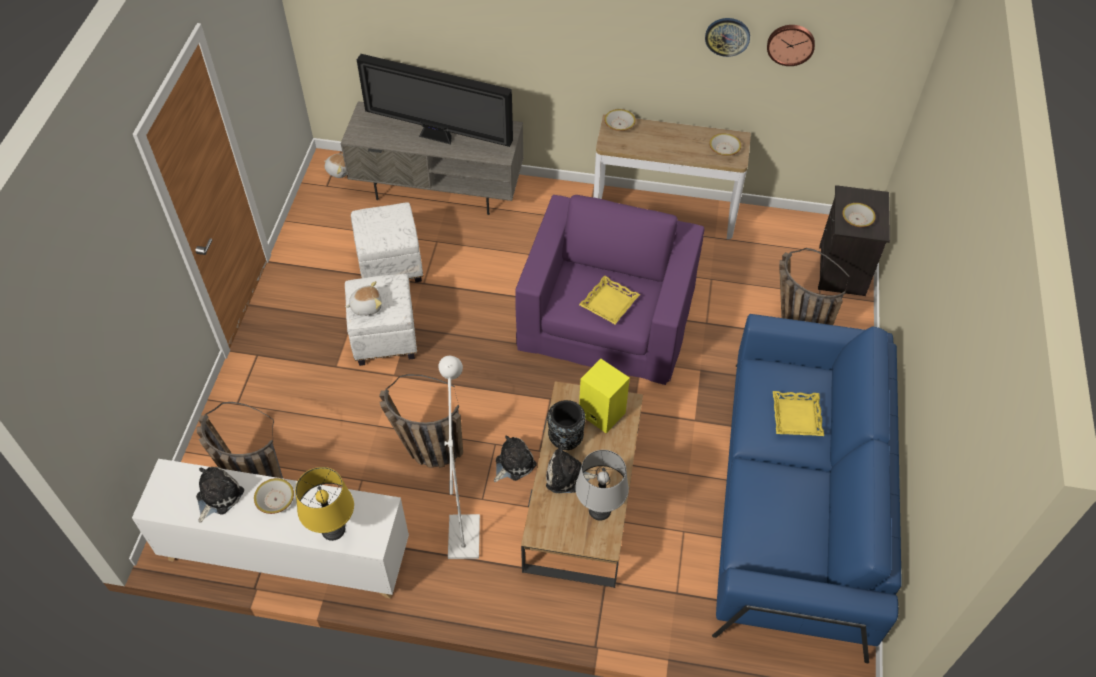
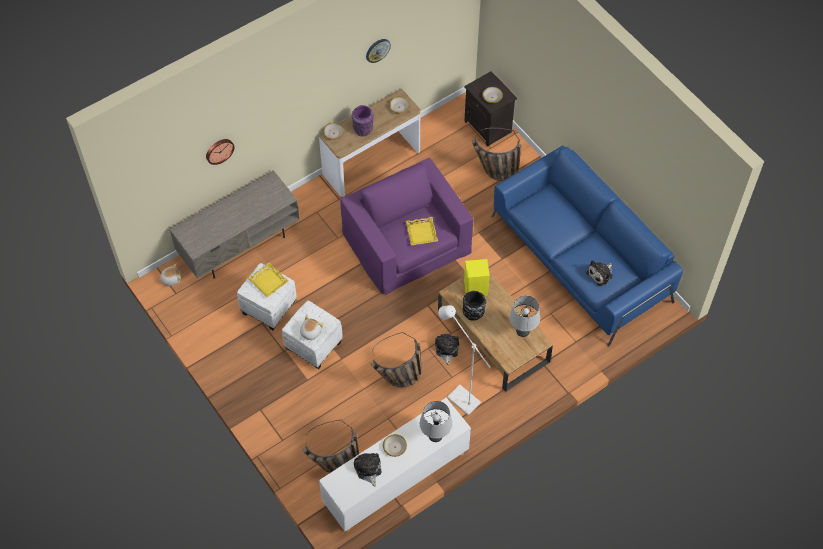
camera: 45 degrees left, 5 degrees up
(332, 529) = (435, 435): yellow table lamp -> grey table lamp
(439, 138) = (241, 214): television -> none
(567, 476) = (493, 329): plush toy -> plush toy (601, 274)
(657, 142) = (363, 129): none -> purple vase
(790, 43) = (410, 32): wall clock -> wall clock (219, 150)
(797, 417) = (560, 218): yellow tray -> yellow tray (268, 281)

